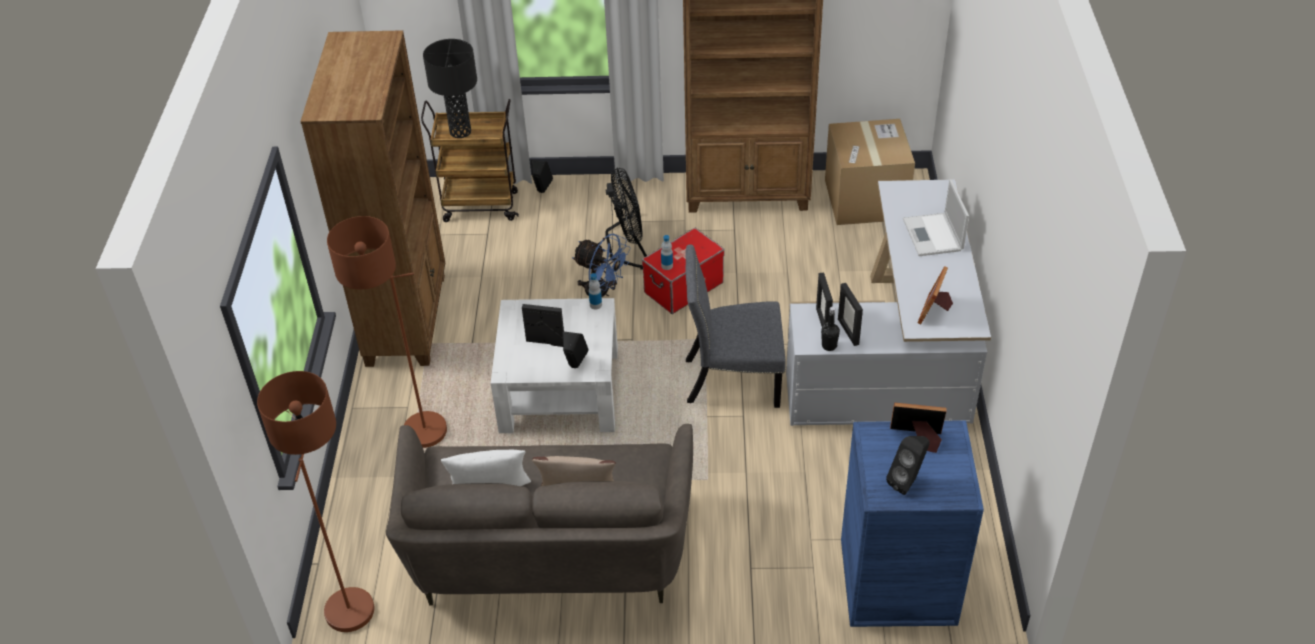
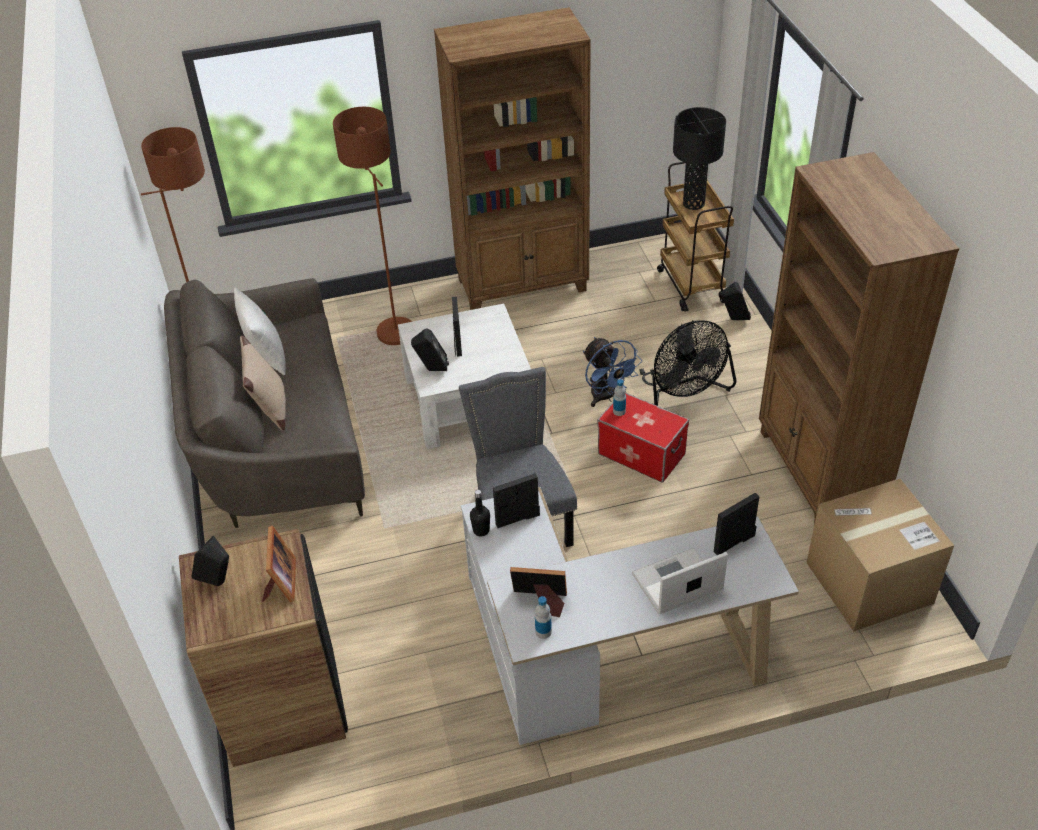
camera: 75 degrees right, 0 degrees up
(595, 305) = (518, 363): bottle -> bottle (543, 632)
(602, 293) = (606, 397): blue fan -> blue fan turned 45 degrees counterclockwise
(849, 331) = (508, 543): picture frame -> picture frame (734, 543)
(897, 580) = (283, 704): blue cabinet -> brown cabinet

